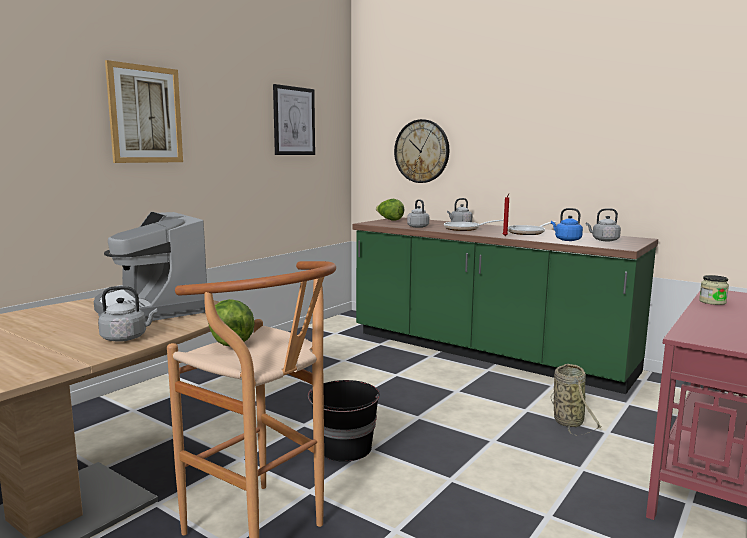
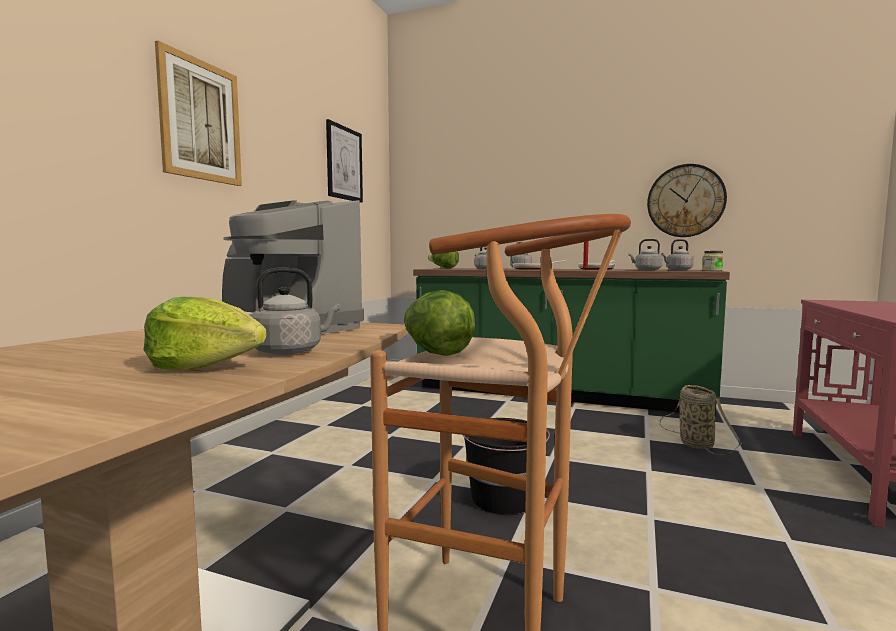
camera: 15 degrees left, 5 degrees down
(64, 349) = (205, 366): none -> lettuce
(421, 151) = (469, 201): wall clock -> wall clock (685, 201)
(566, 240) = (646, 270): blue kettle -> grey kettle
(712, 302) = (842, 304): jar -> jar (712, 270)

